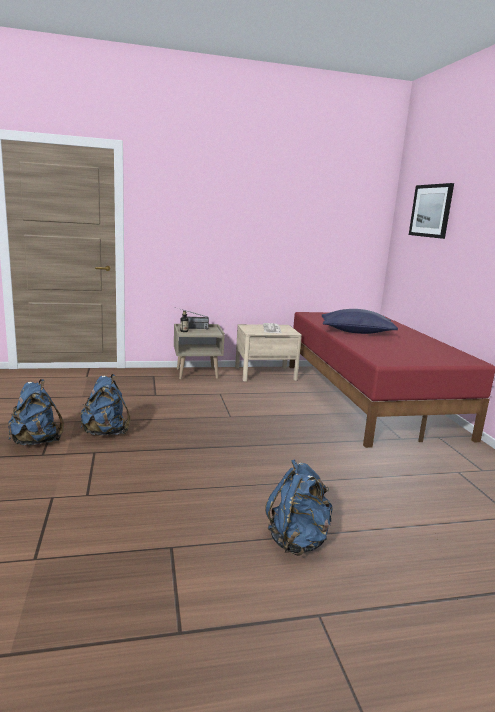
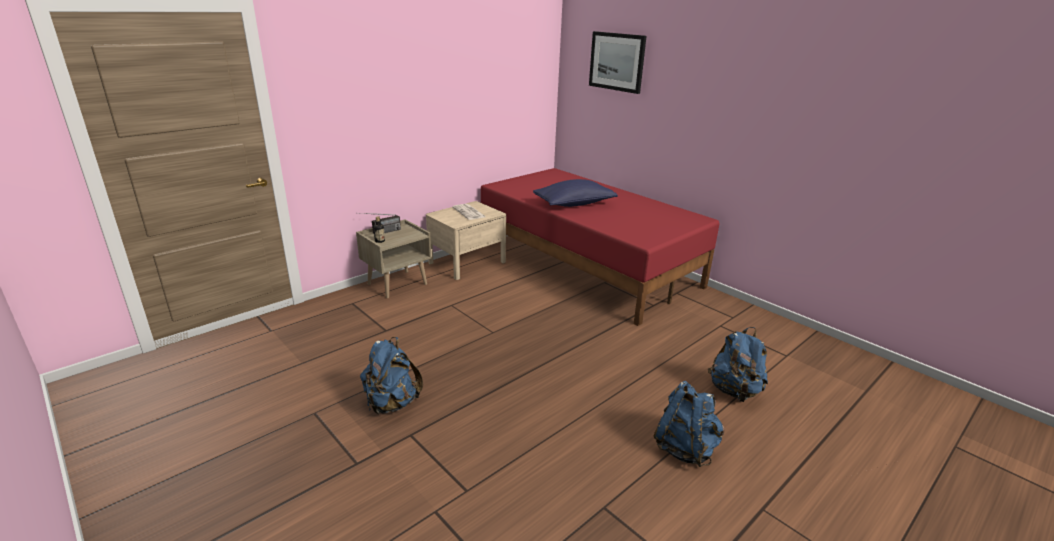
camera: 30 degrees left, 10 degrees up
(36, 441) = (326, 449): blue backpack -> blue backpack (734, 391)

